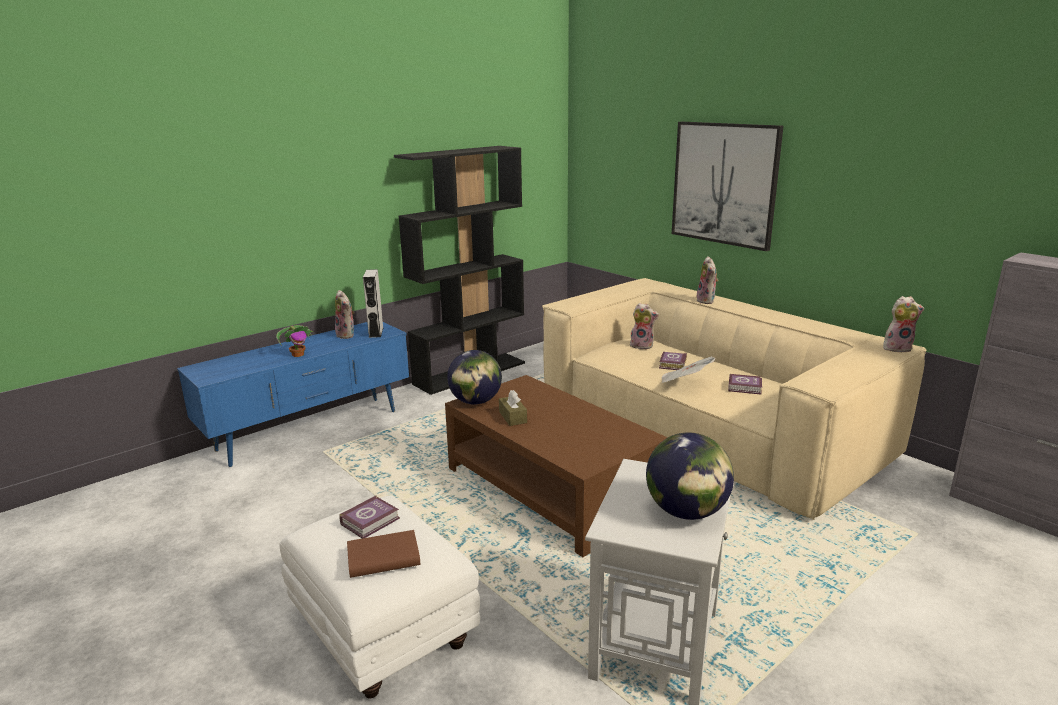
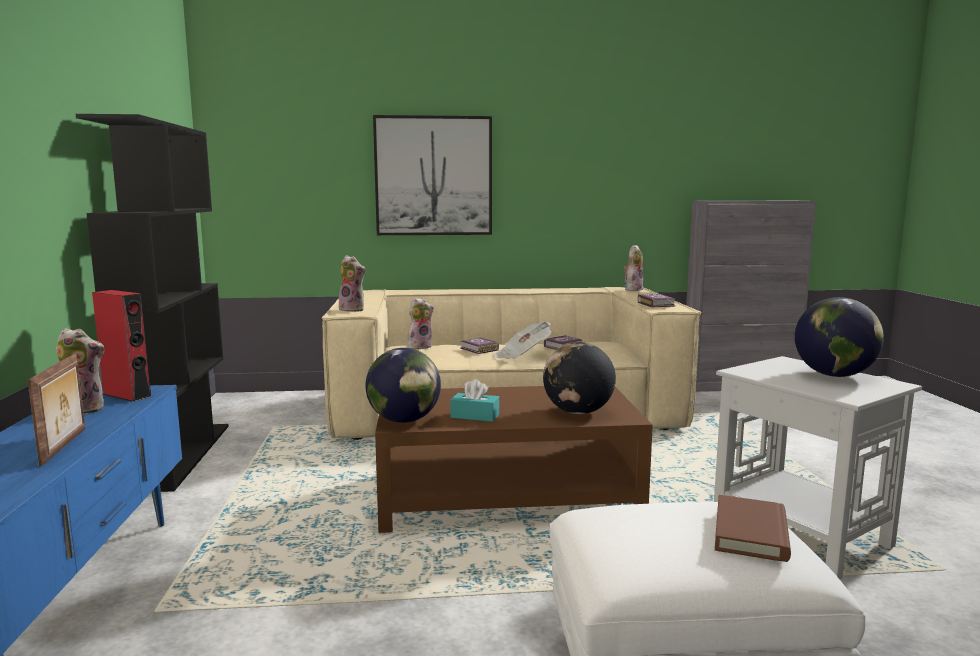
camera: 55 degrees left, 10 degrees down
(298, 354) = (65, 446): potted plant -> picture frame
(372, 521) = (651, 522): book -> book (656, 304)
(376, 332) = (127, 395): grey speaker -> red speaker
(512, 417) = (475, 416): brown tissue box -> turquoise tissue box
(571, 446) = (578, 412): none -> globe
(707, 301) = (449, 292): plush toy -> plush toy (353, 309)

